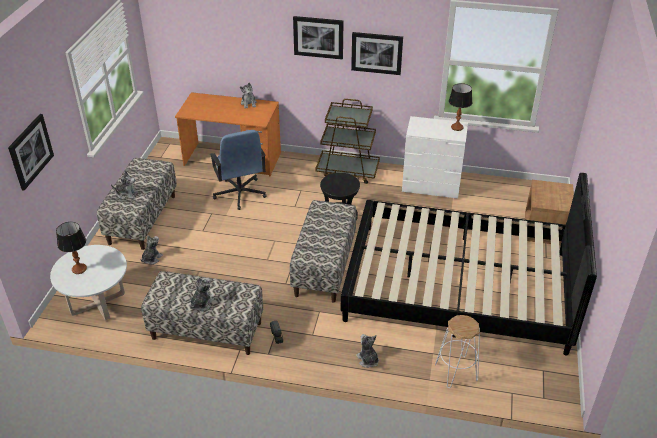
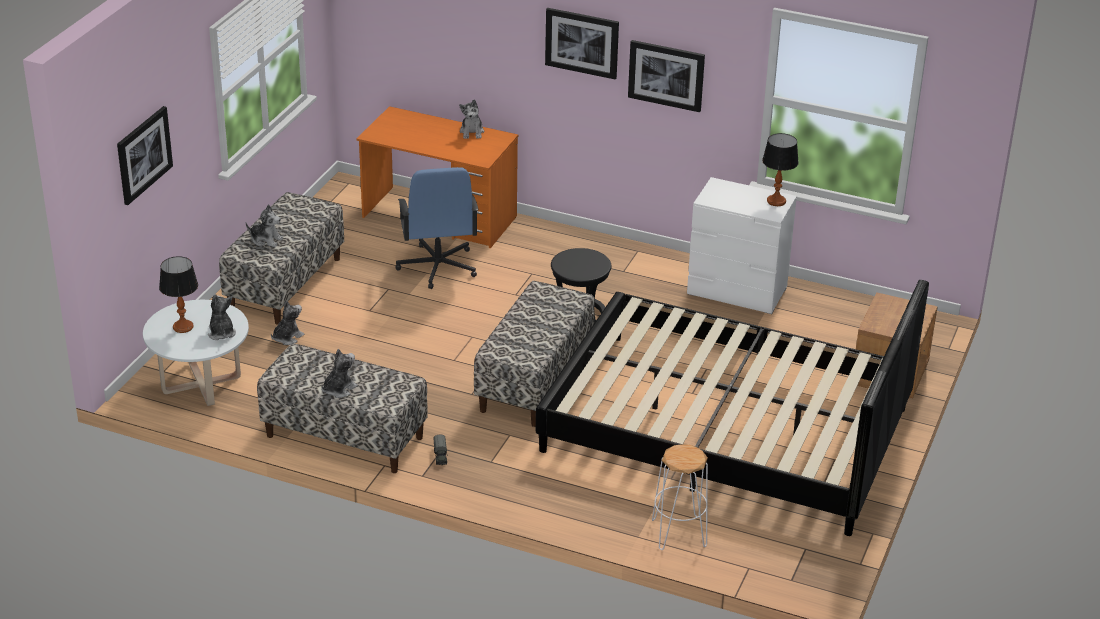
camera: 10 degrees right, 5 degrees down
(348, 171) = (613, 255): brown cart -> none
(367, 360) = (559, 502): plush toy -> plush toy (221, 333)

